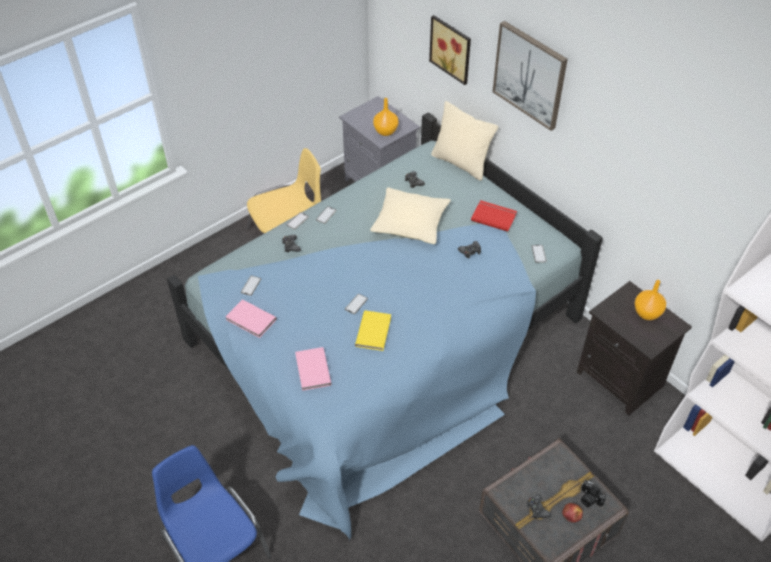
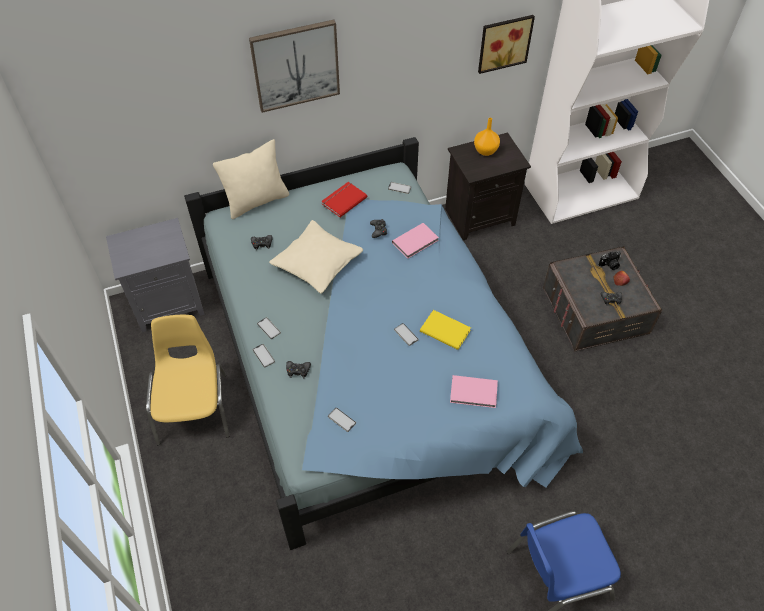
camera: 70 degrees left, 5 degrees up
(251, 320) = (390, 431): pink book -> pink book (416, 242)
(385, 132) = (167, 246): orange vase -> none
(452, 48) = (189, 113): picture -> picture (504, 42)

